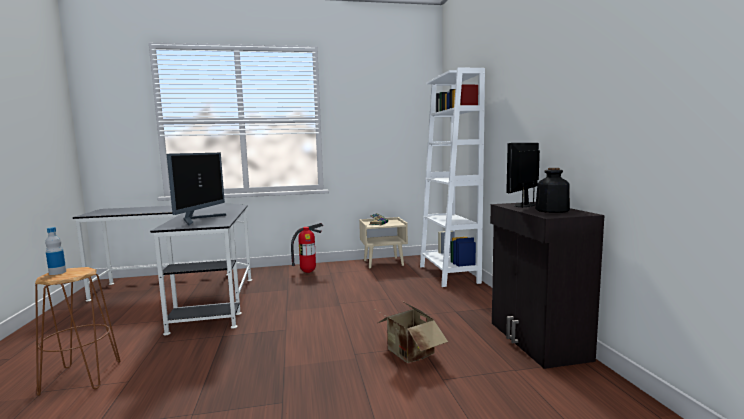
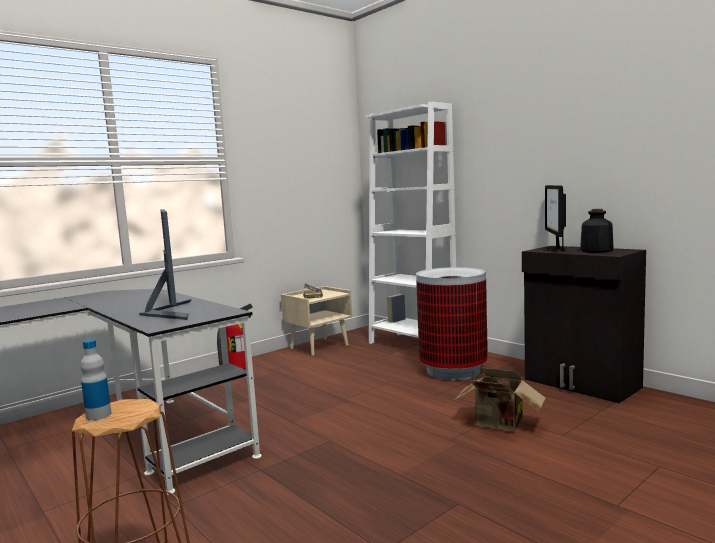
camera: 30 degrees left, 0 degrees up
(445, 301) = (453, 371): none -> trash can

